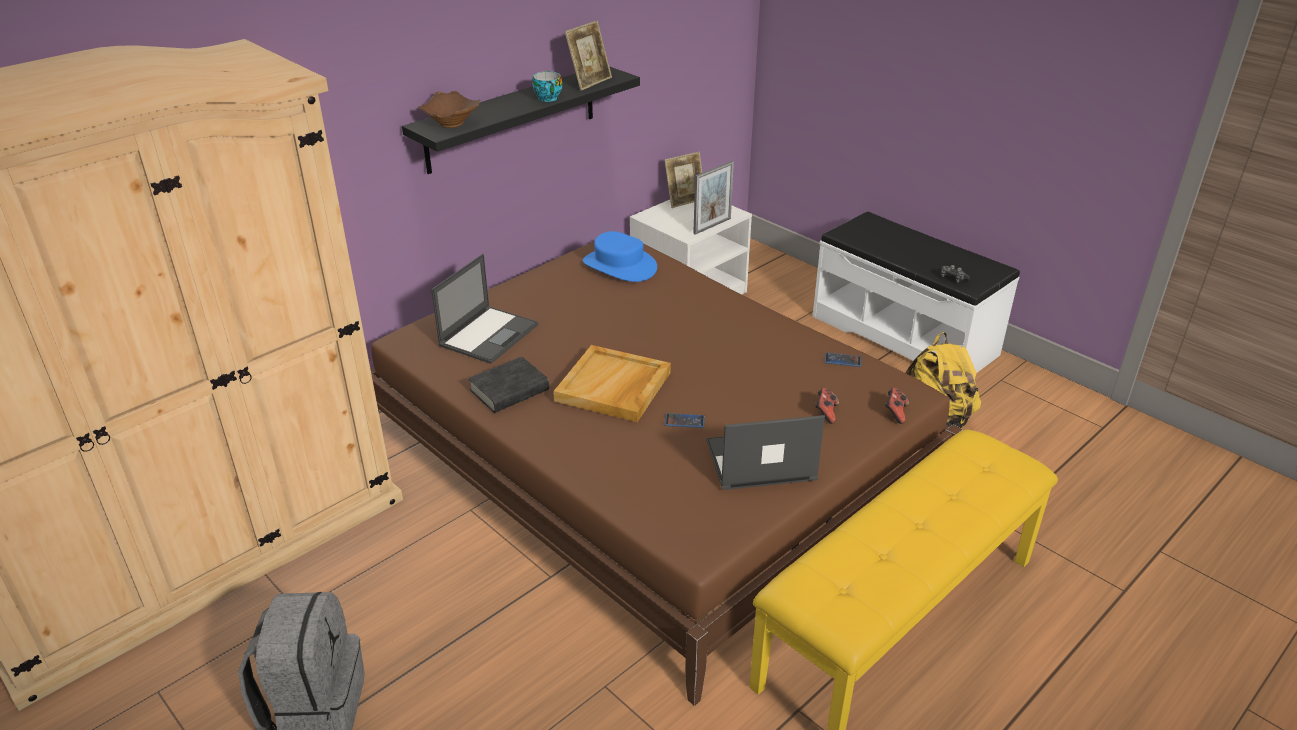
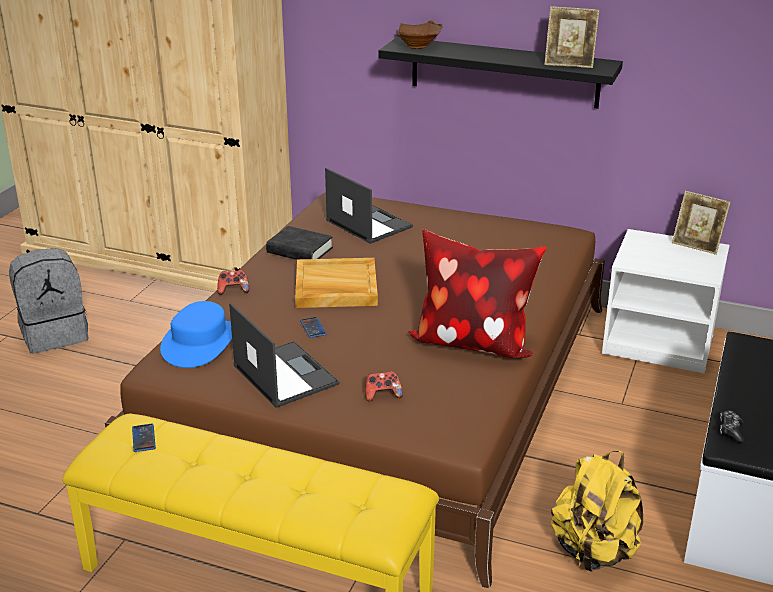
camera: 65 degrees right, 5 degrees down
(489, 334) = (368, 223): laptop -> laptop turned 135 degrees counterclockwise
(546, 98) = (510, 59): cup -> none
(619, 266) = (524, 243): blue hat -> blue hat (200, 343)
(712, 226) = (663, 270): picture frame -> none
(765, 344) = (472, 342): none -> pillow
(842, 360) = (482, 389): phone -> phone (143, 438)
(895, 413) = (414, 434): game controller -> game controller (233, 290)

